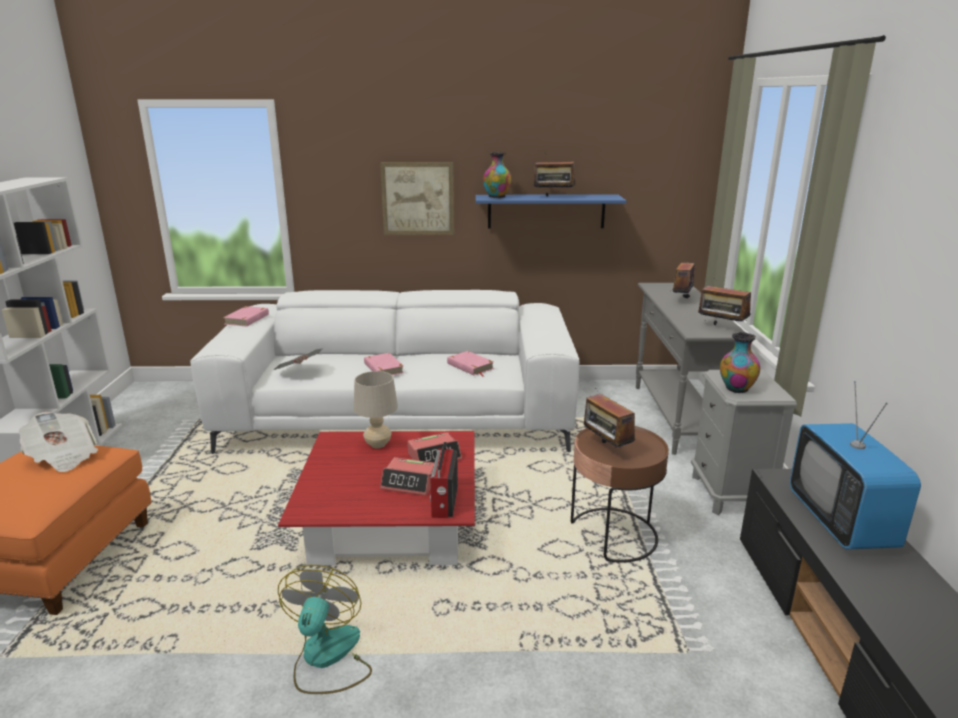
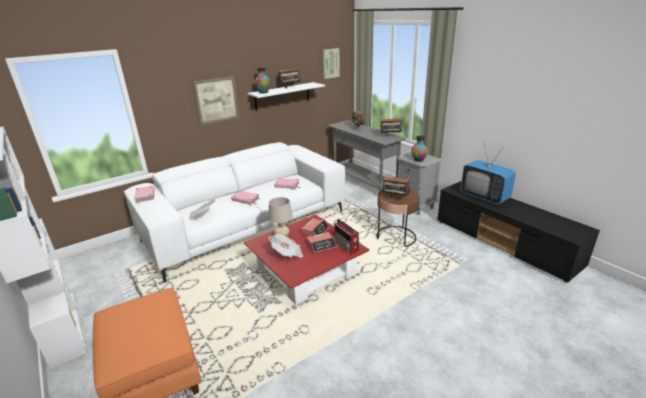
camera: 35 degrees left, 5 degrees up
(63, 457) = (144, 307): newspaper -> newspaper (287, 254)
(327, 658) = (354, 332): fan -> none
(546, 211) = (282, 96): blue shelf -> white shelf
(665, 162) = (330, 63): none -> picture

